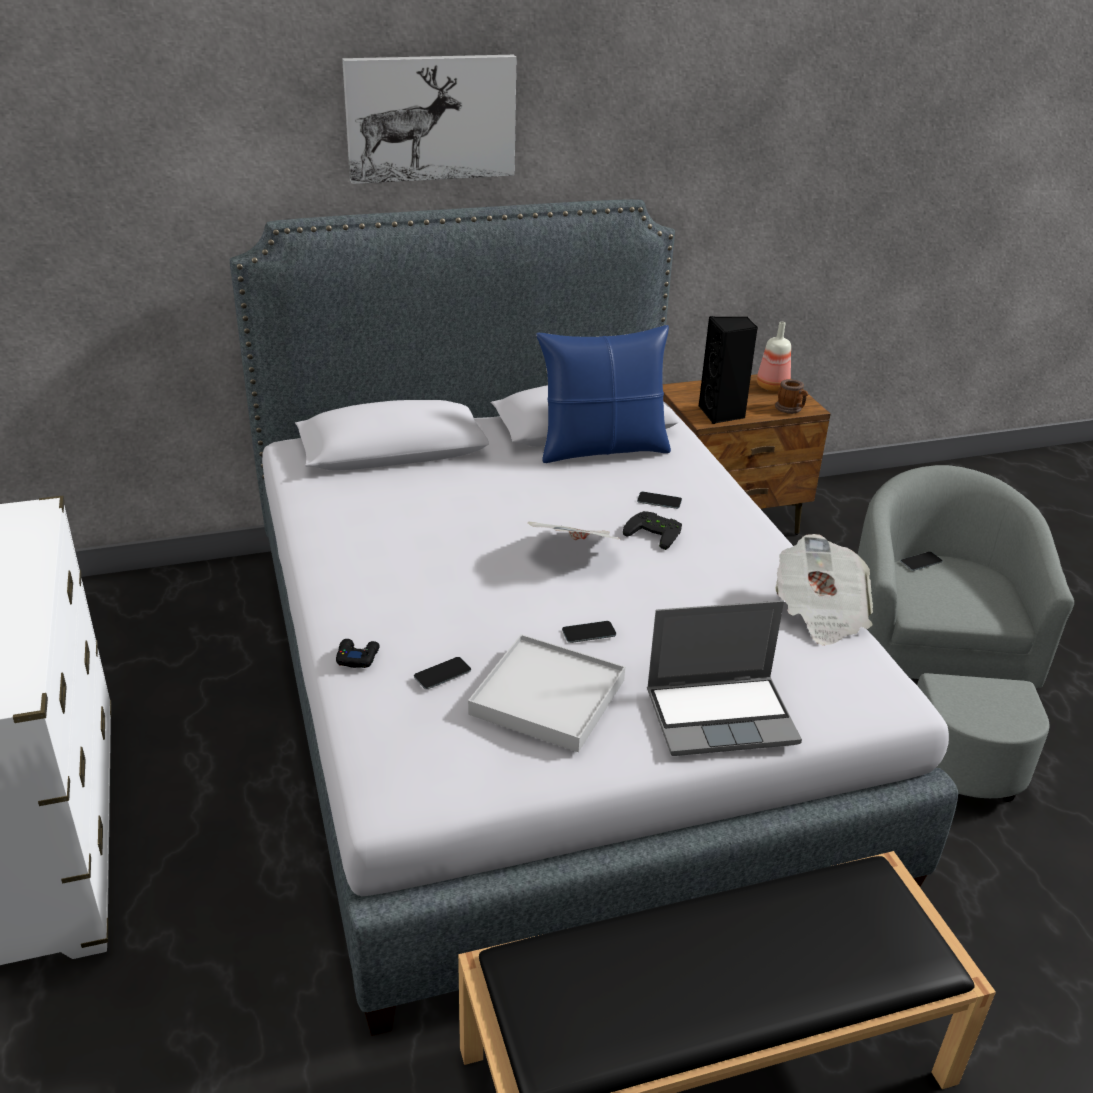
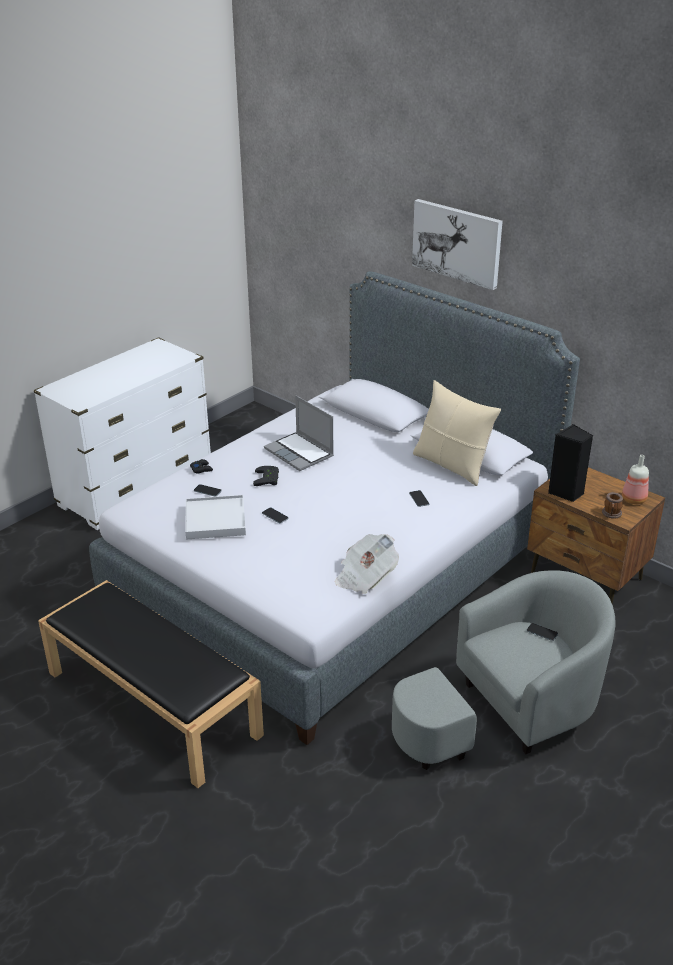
camera: 60 degrees right, 0 degrees up
(577, 552) = (339, 491): newspaper -> none
(602, 449) = (452, 465): blue pillow -> beige pillow
(655, 532) = (385, 507): black game controller -> black game controller (268, 478)
(722, 716) = (247, 569): laptop -> laptop (300, 453)

